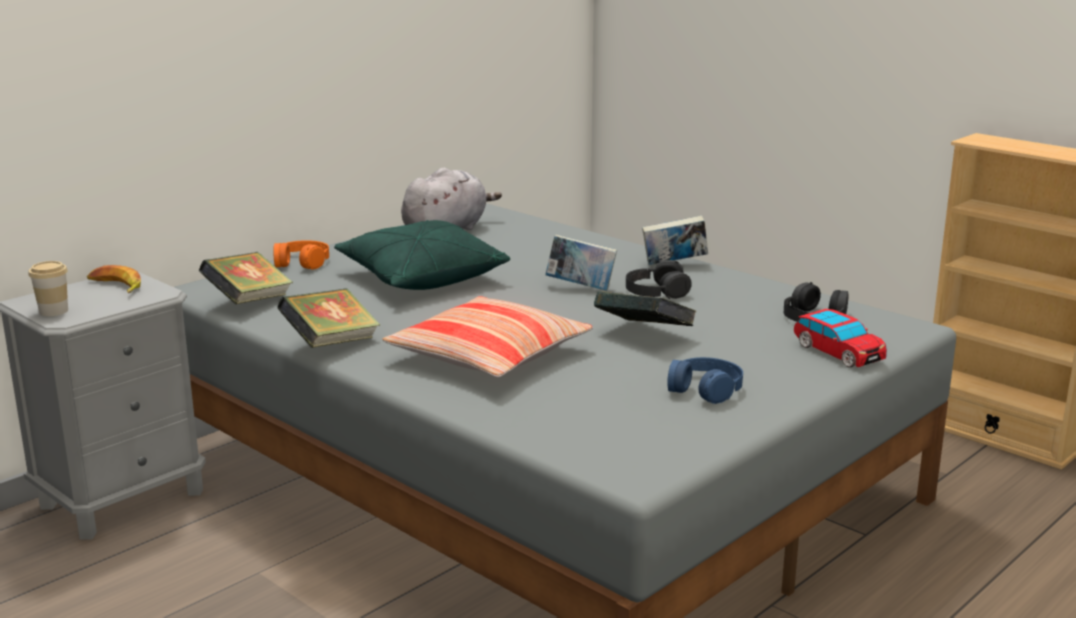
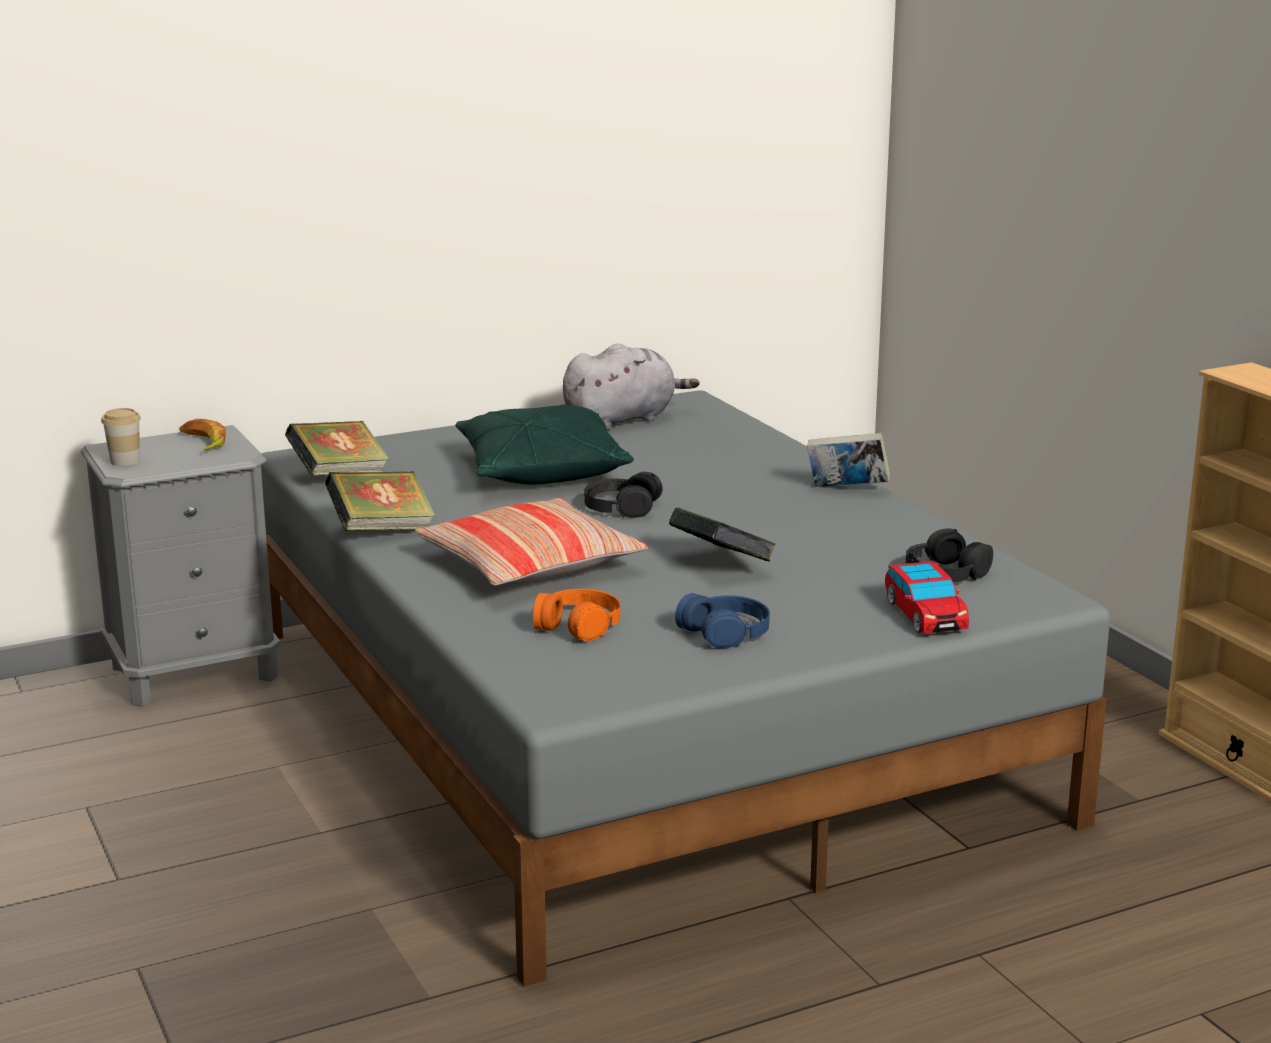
camera: 20 degrees right, 0 degrees up
(302, 262) = (431, 438): orange headphones -> orange headphones (578, 625)
(581, 287) = (707, 503): book -> none
(656, 291) = (790, 518): black headphones -> black headphones (621, 507)

